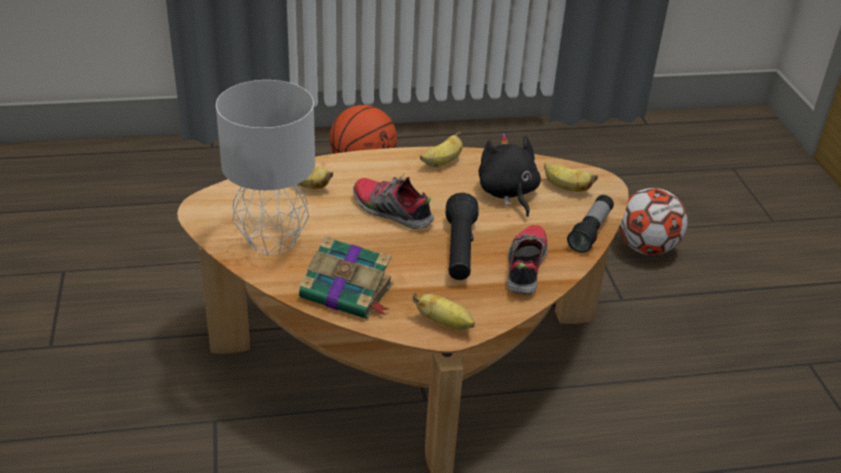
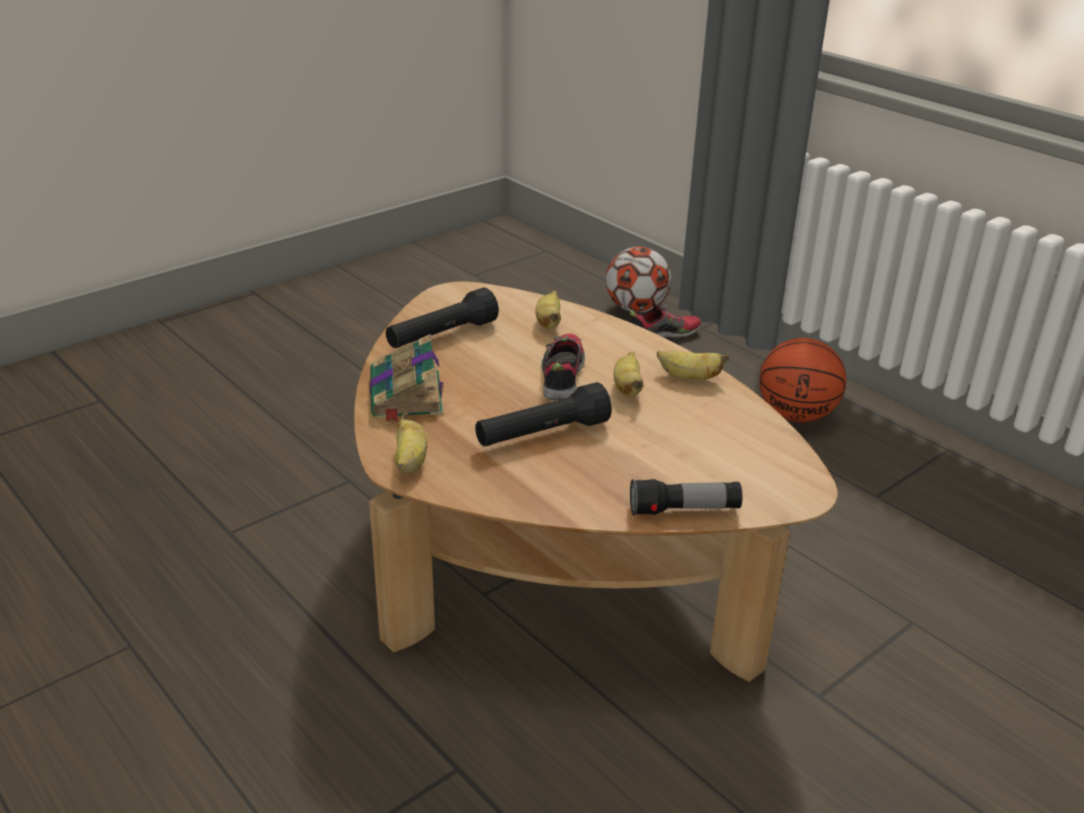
camera: 60 degrees right, 5 degrees down
(271, 241) = (441, 336): grey table lamp -> black flashlight
(508, 193) = (687, 433): black plush toy -> none
(525, 267) = (559, 483): shoe -> shoe (663, 334)
(565, 188) = (752, 468): banana -> banana (627, 388)
(646, 248) = (957, 686): football -> football (636, 309)

